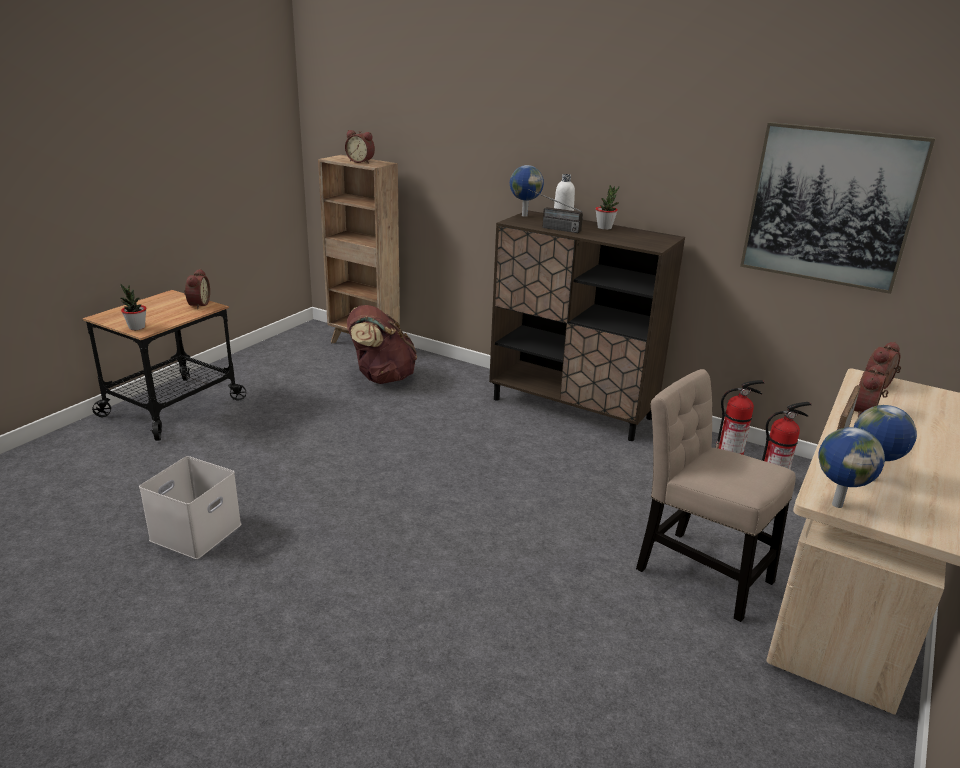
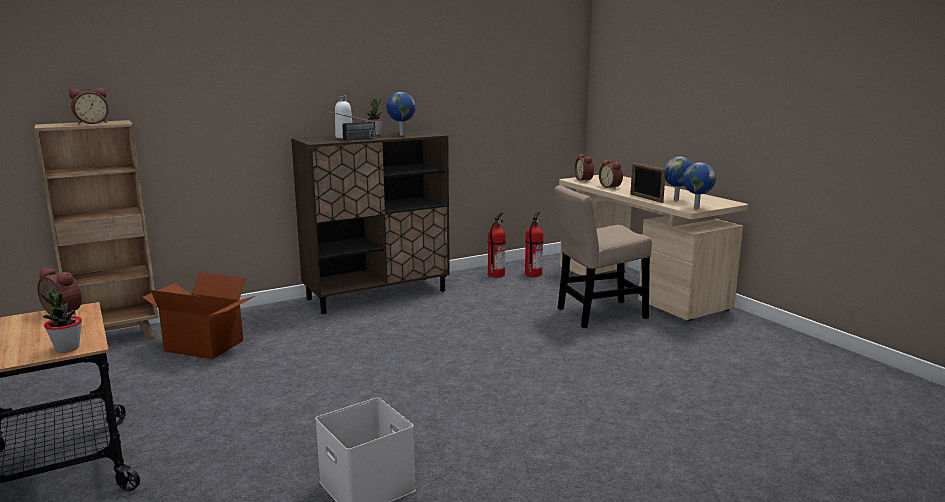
camera: 60 degrees left, 10 degrees down
(381, 377) = (205, 345): brown backpack -> cardboard box
(524, 215) = (305, 139): globe -> globe (401, 135)
(830, 206) = (501, 90): picture -> none

